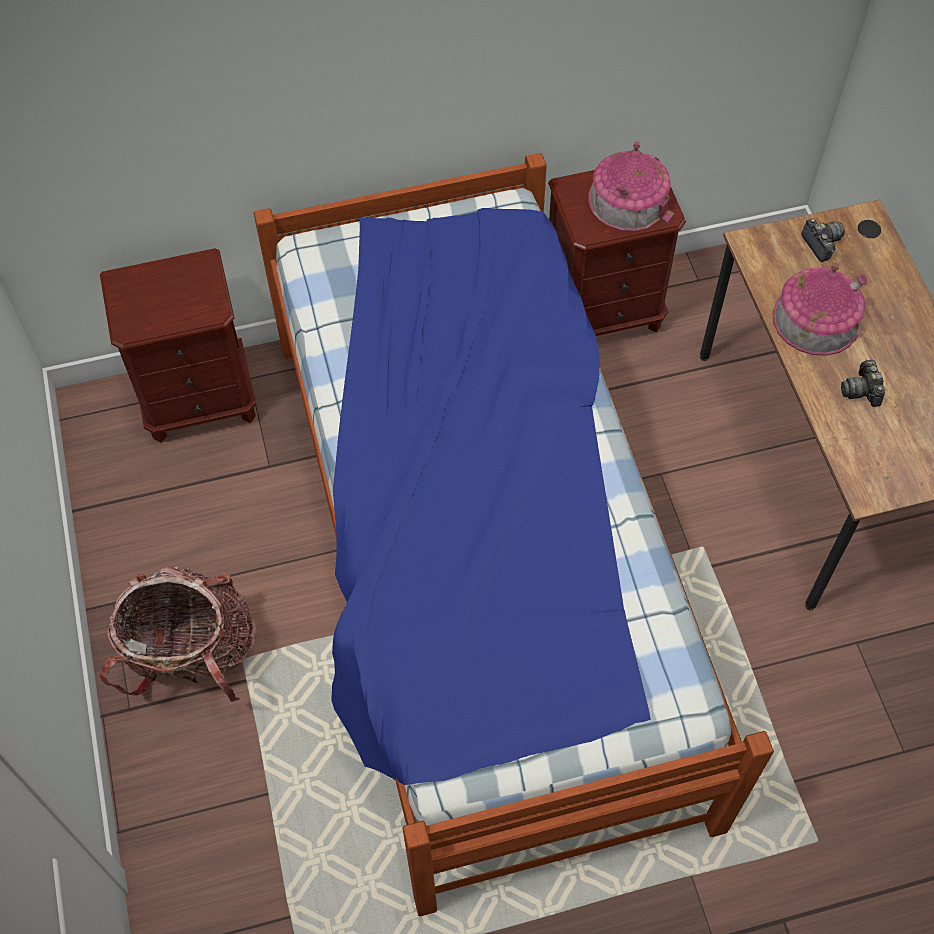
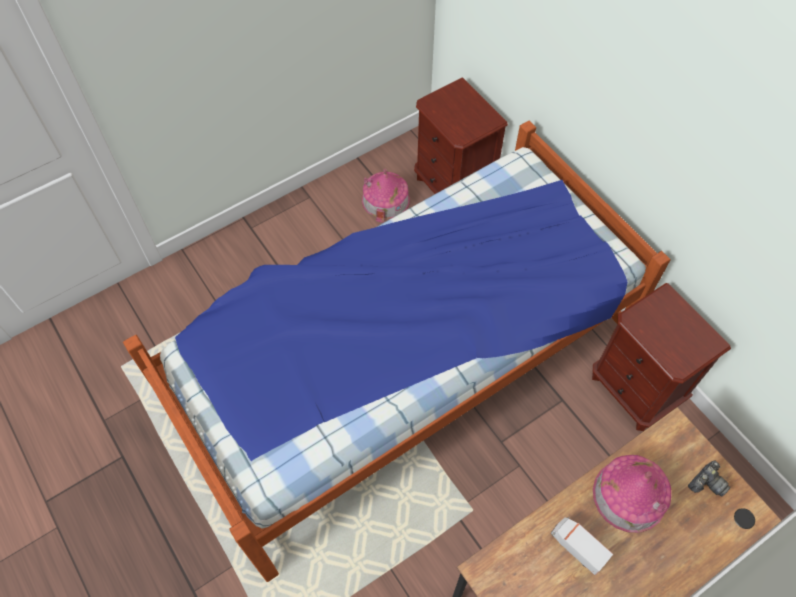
camera: 70 degrees right, 0 degrees up
(192, 656) = (290, 245): backpack -> none
(628, 199) = (678, 337): toy house -> toy house (385, 200)
(862, 390) = (577, 546): camera -> toy truck

